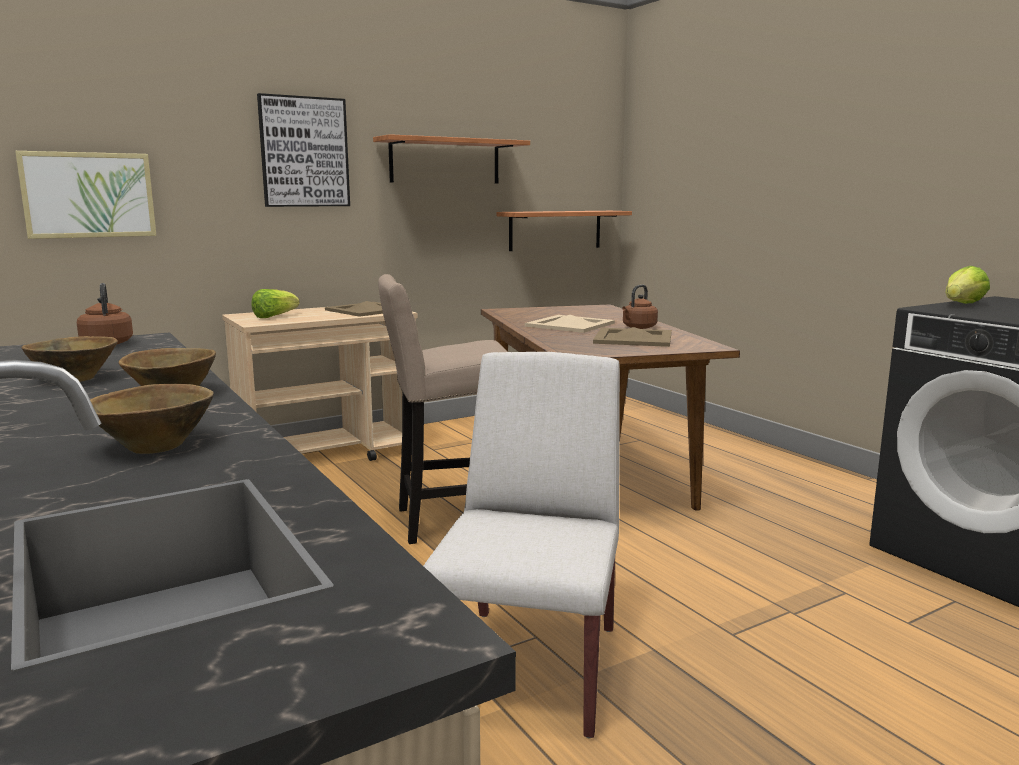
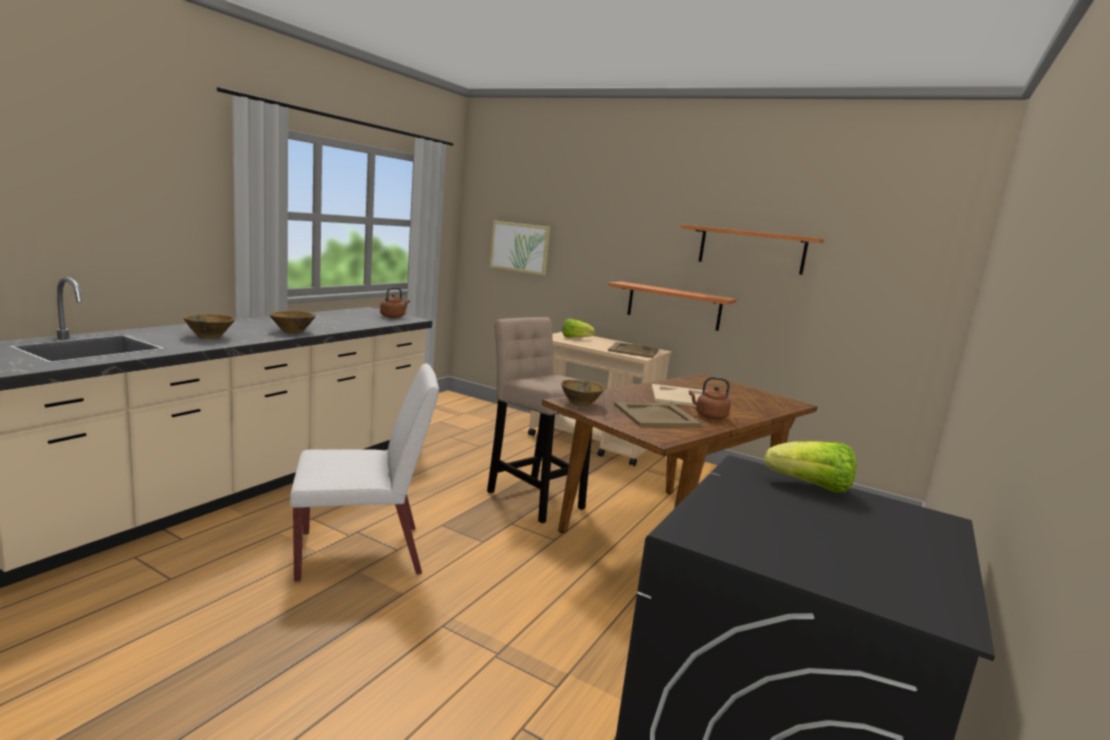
camera: 60 degrees right, 0 degrees up
(75, 379) = (315, 320): brown bowl -> brown bowl (580, 404)
(304, 152) = (639, 233): picture -> none
(555, 230) = (864, 329): shelf -> shelf (673, 306)

